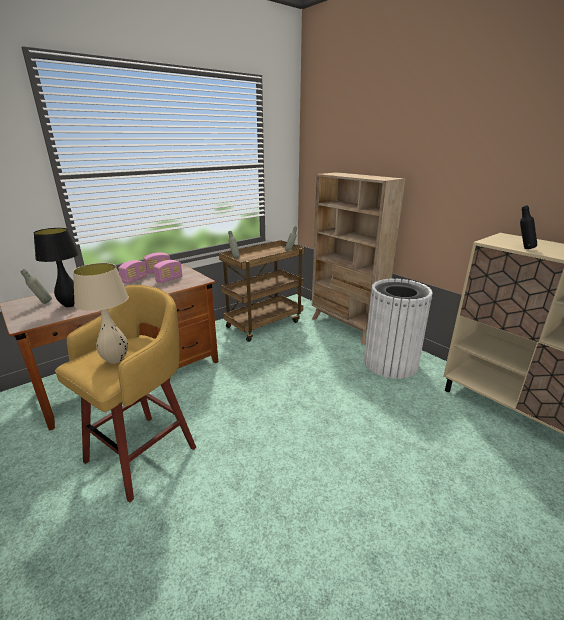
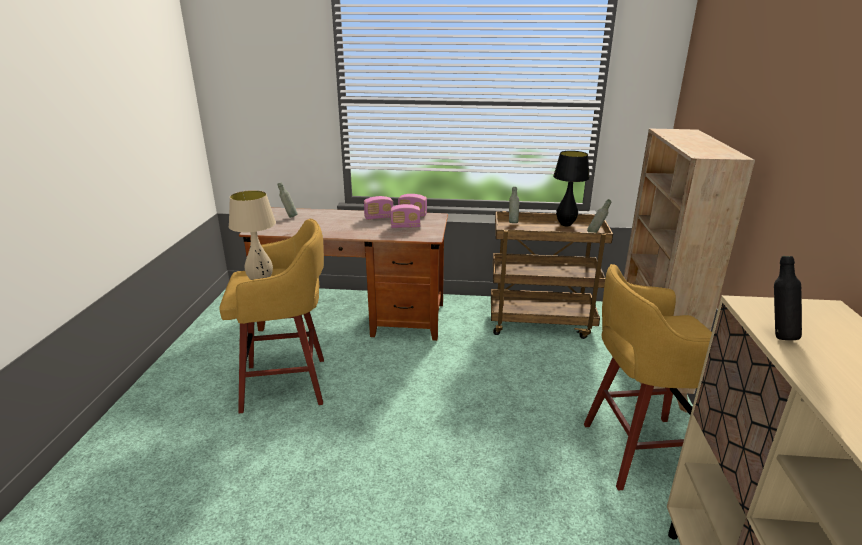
camera: 45 degrees right, 0 degrees up
(70, 305) = (301, 225): black table lamp -> black table lamp (565, 224)
(390, 363) = (638, 451): white trash can -> yellow stool

